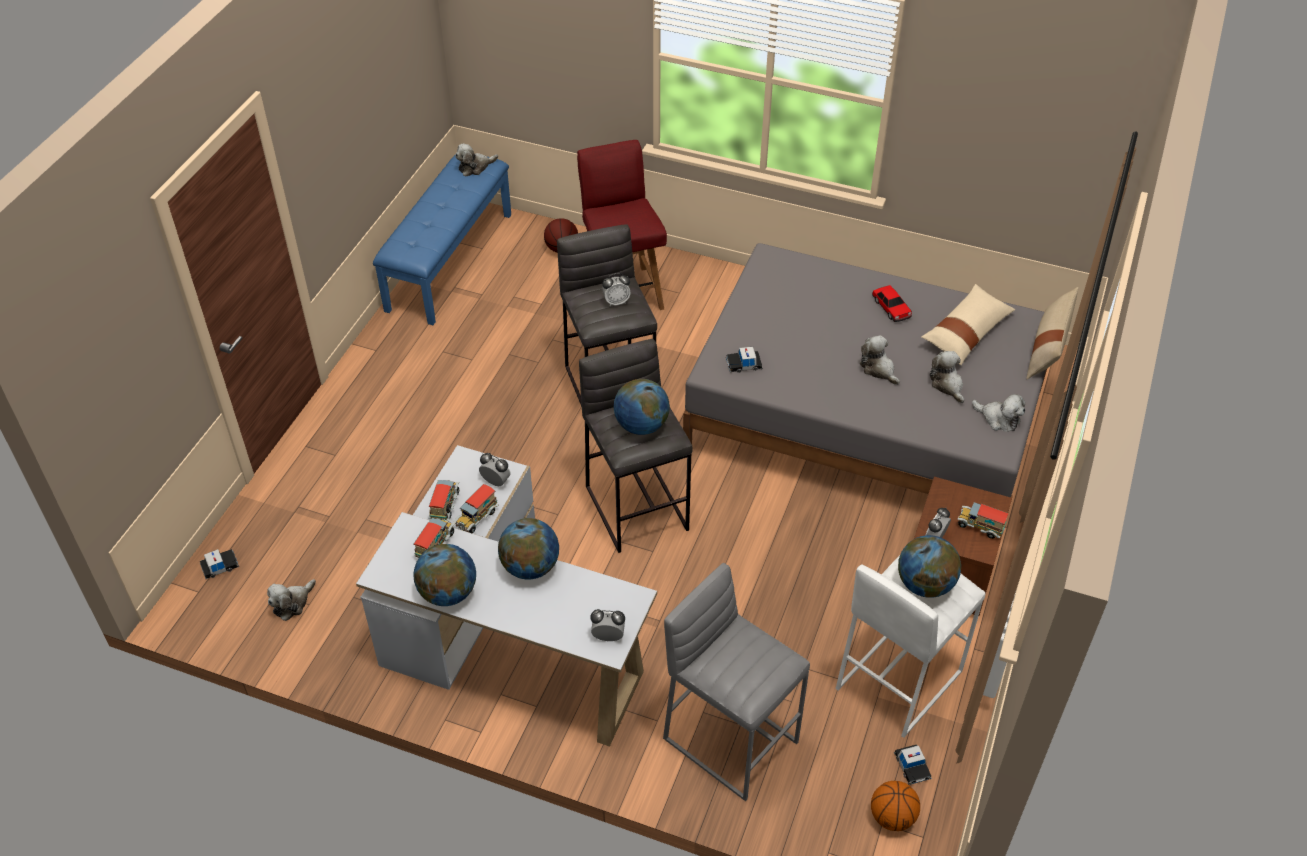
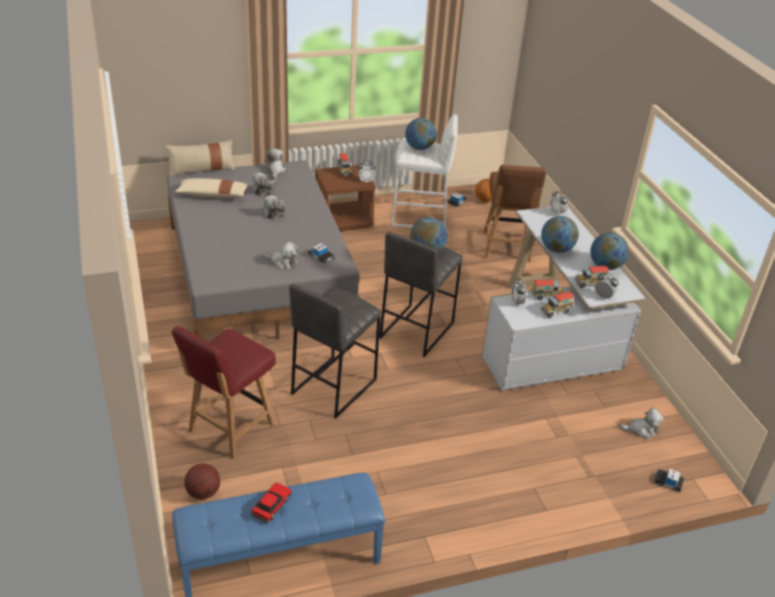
camera: 130 degrees left, 10 degrees down
(475, 167) = (203, 521): plush toy -> plush toy (282, 262)
(616, 302) = (337, 302): alarm clock -> alarm clock (603, 296)
(730, 738) = (506, 248): grey stool -> brown chair
(891, 308) = (215, 223): toy car -> toy car (272, 505)

